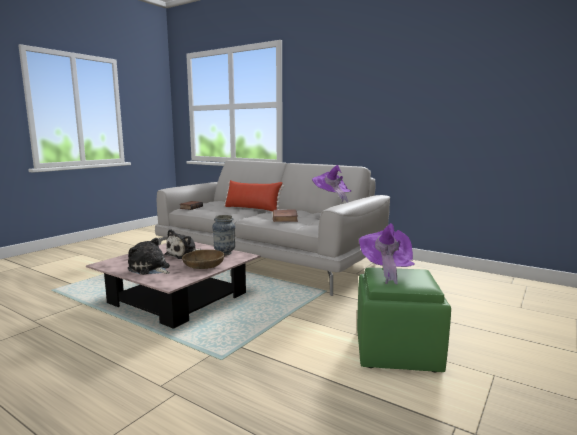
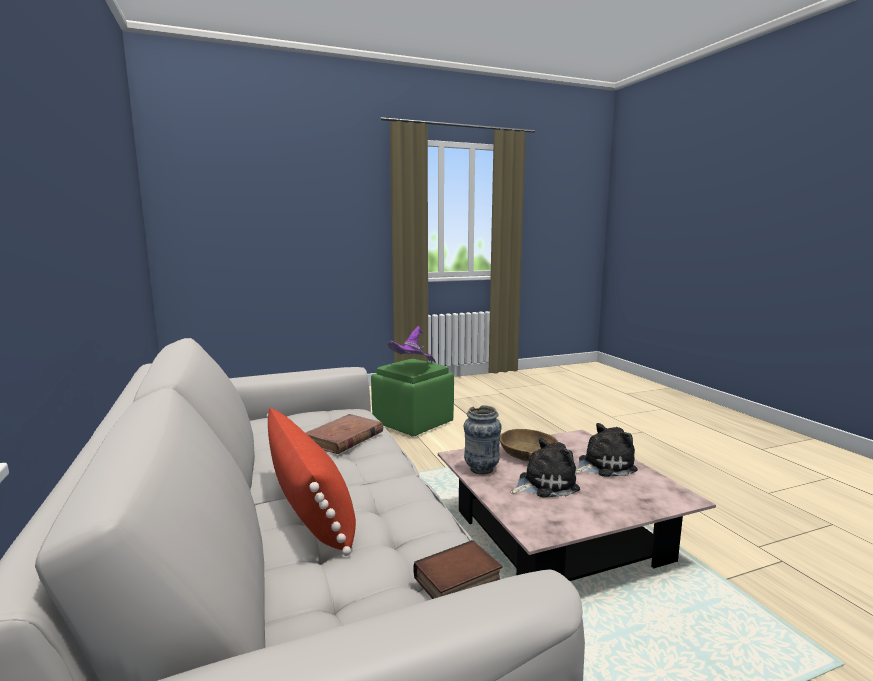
camera: 145 degrees left, 0 degrees up
(150, 269) = (603, 465): plush toy -> plush toy turned 90 degrees counterclockwise
(332, 198) = (283, 385): purple hat -> none

